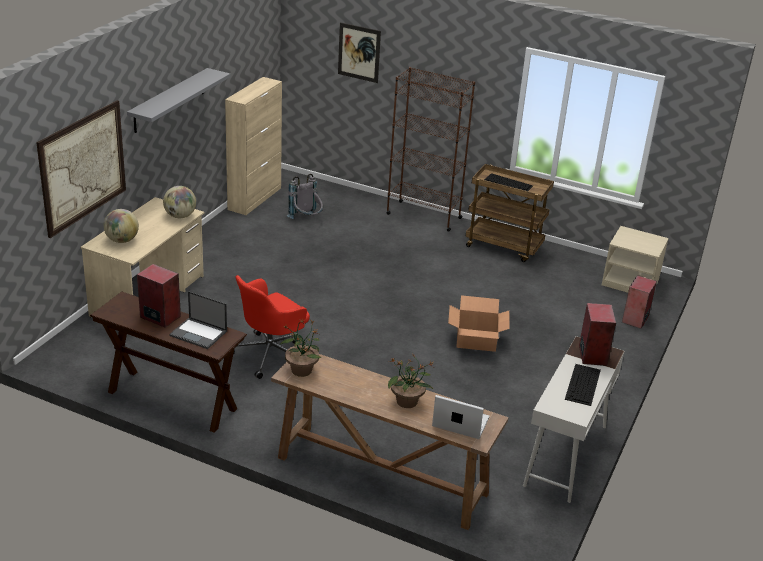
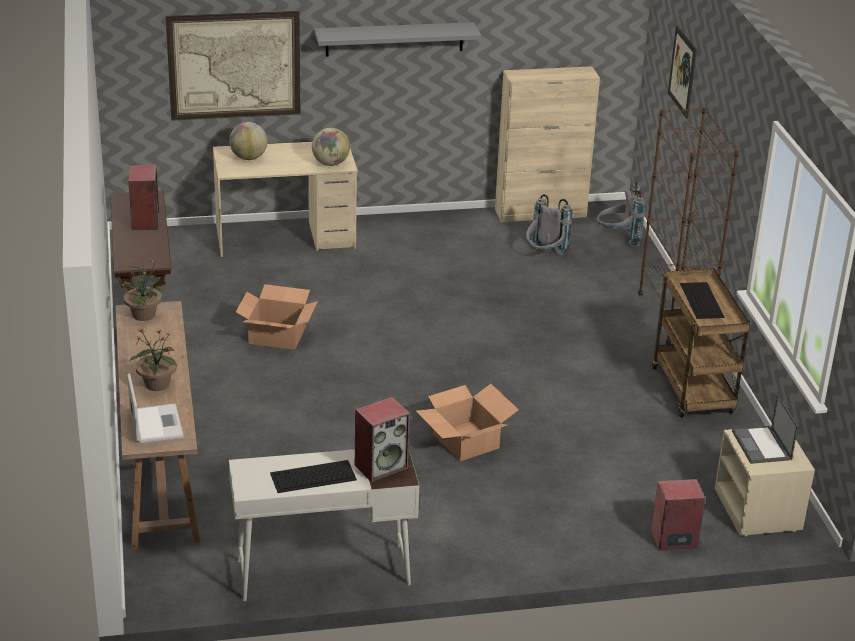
camera: 55 degrees right, 0 degrees up
(199, 333) = (142, 248): laptop -> laptop (762, 446)
(271, 354) = (277, 335): red office chair -> cardboard box
(320, 191) = (618, 239): none -> grey backpack

